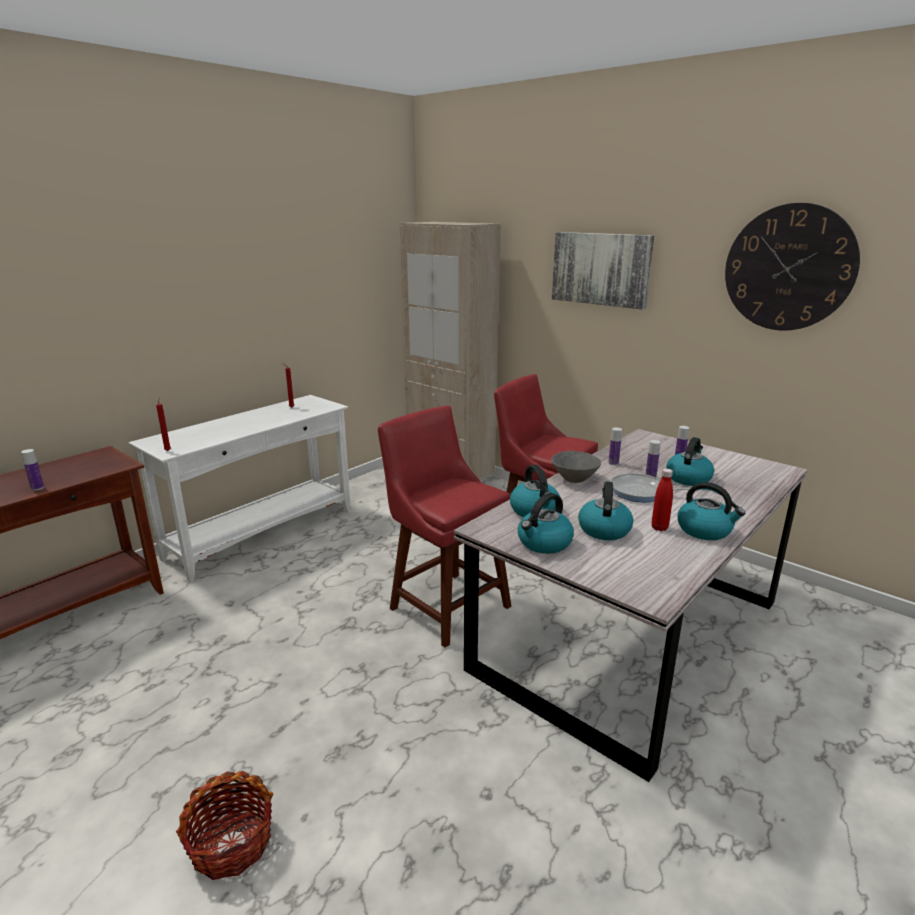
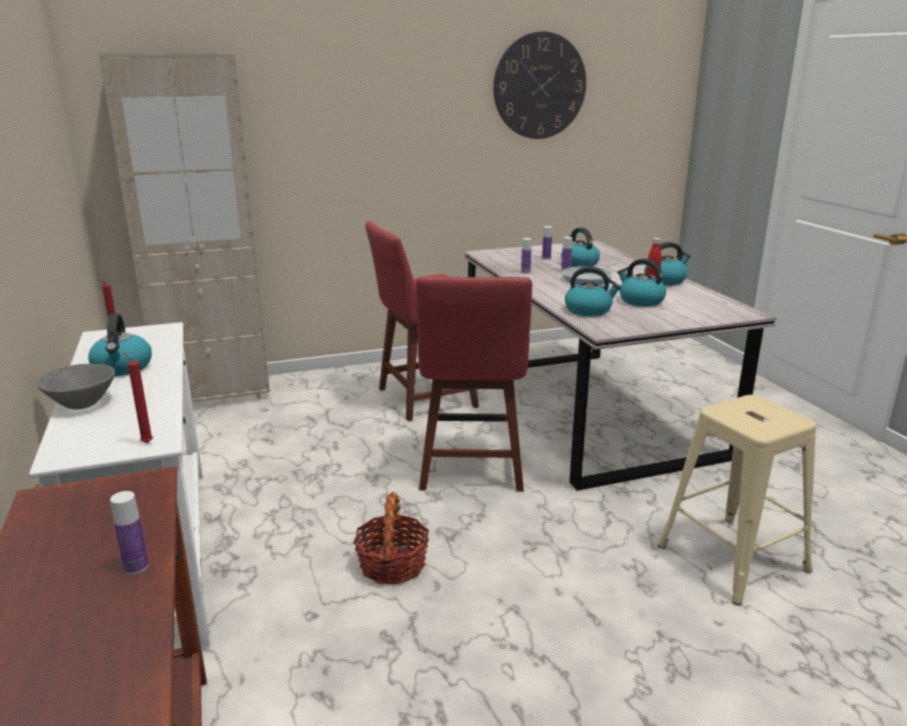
camera: 60 degrees left, 0 degrees up
(231, 844) = (735, 676): basket -> basket (392, 565)
(420, 810) = (733, 558): none -> beige stool
(446, 604) = (470, 470): red chair -> red chair turned 75 degrees counterclockwise
(544, 543) = (648, 320): kettle -> kettle (123, 368)
(574, 478) = (541, 288): grey bowl -> grey bowl (81, 403)
(601, 269) = (371, 101): picture -> none

